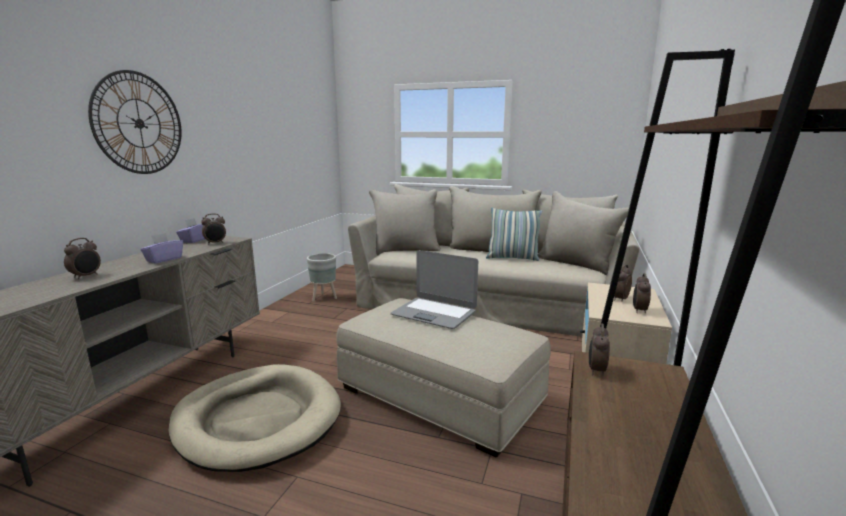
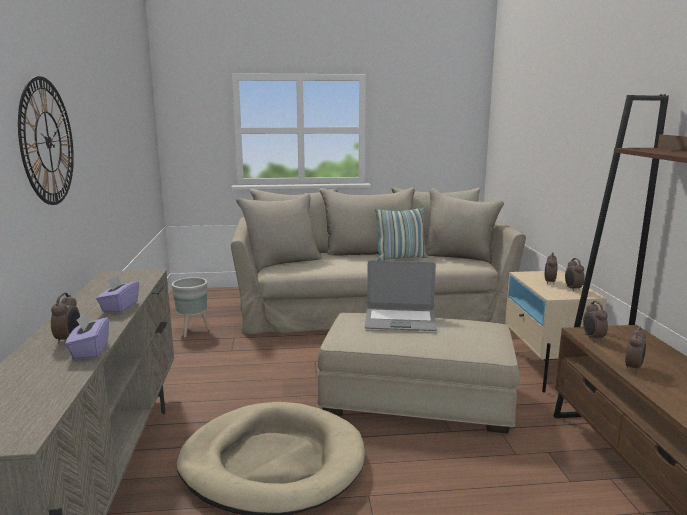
camera: 25 degrees left, 0 degrees up
(194, 240) = (101, 280): purple tissue box -> purple tissue box (90, 351)
(215, 243) = (137, 280): alarm clock -> alarm clock (633, 368)

